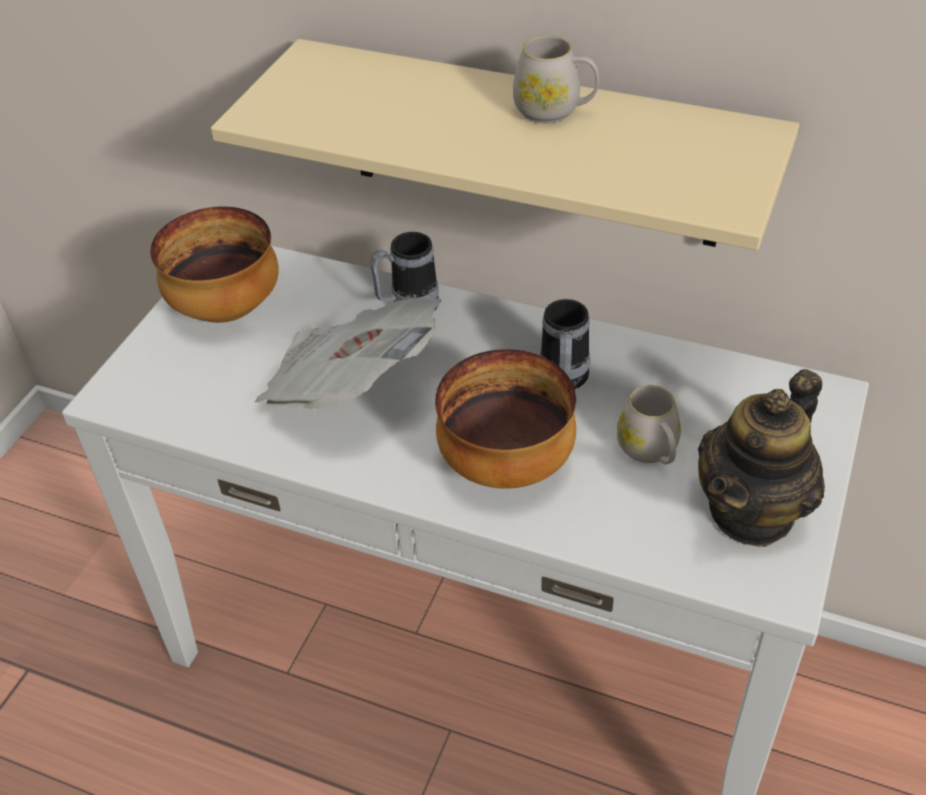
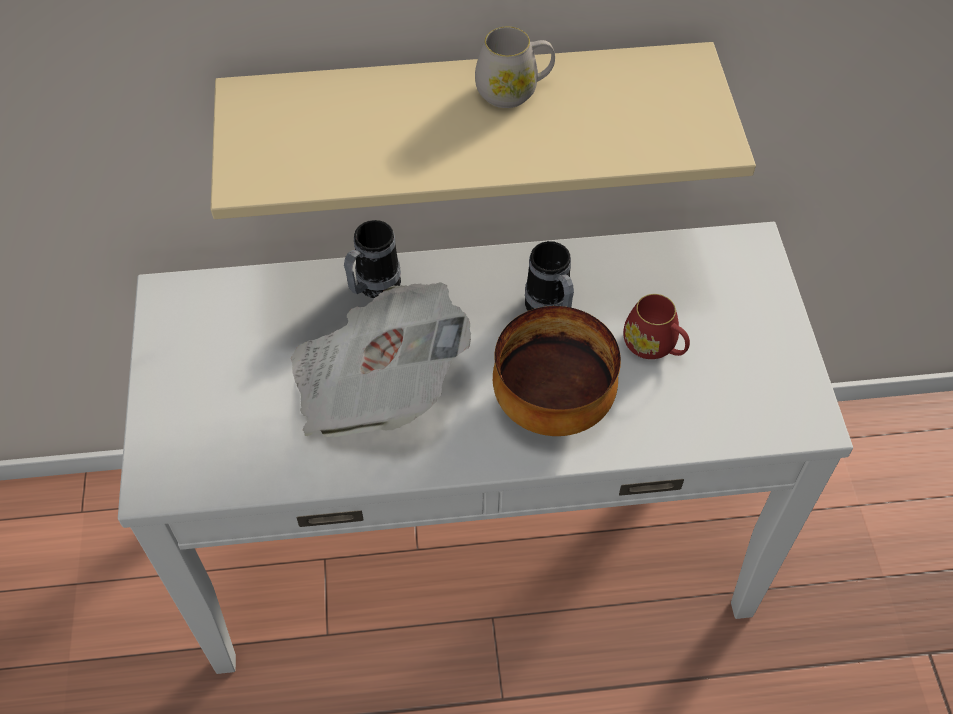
camera: 30 degrees left, 10 degrees up
(225, 309) = (204, 353): bowl -> none
(650, 451) = (654, 346): white mug -> red mug
(752, 511) = (757, 367): teapot -> none

